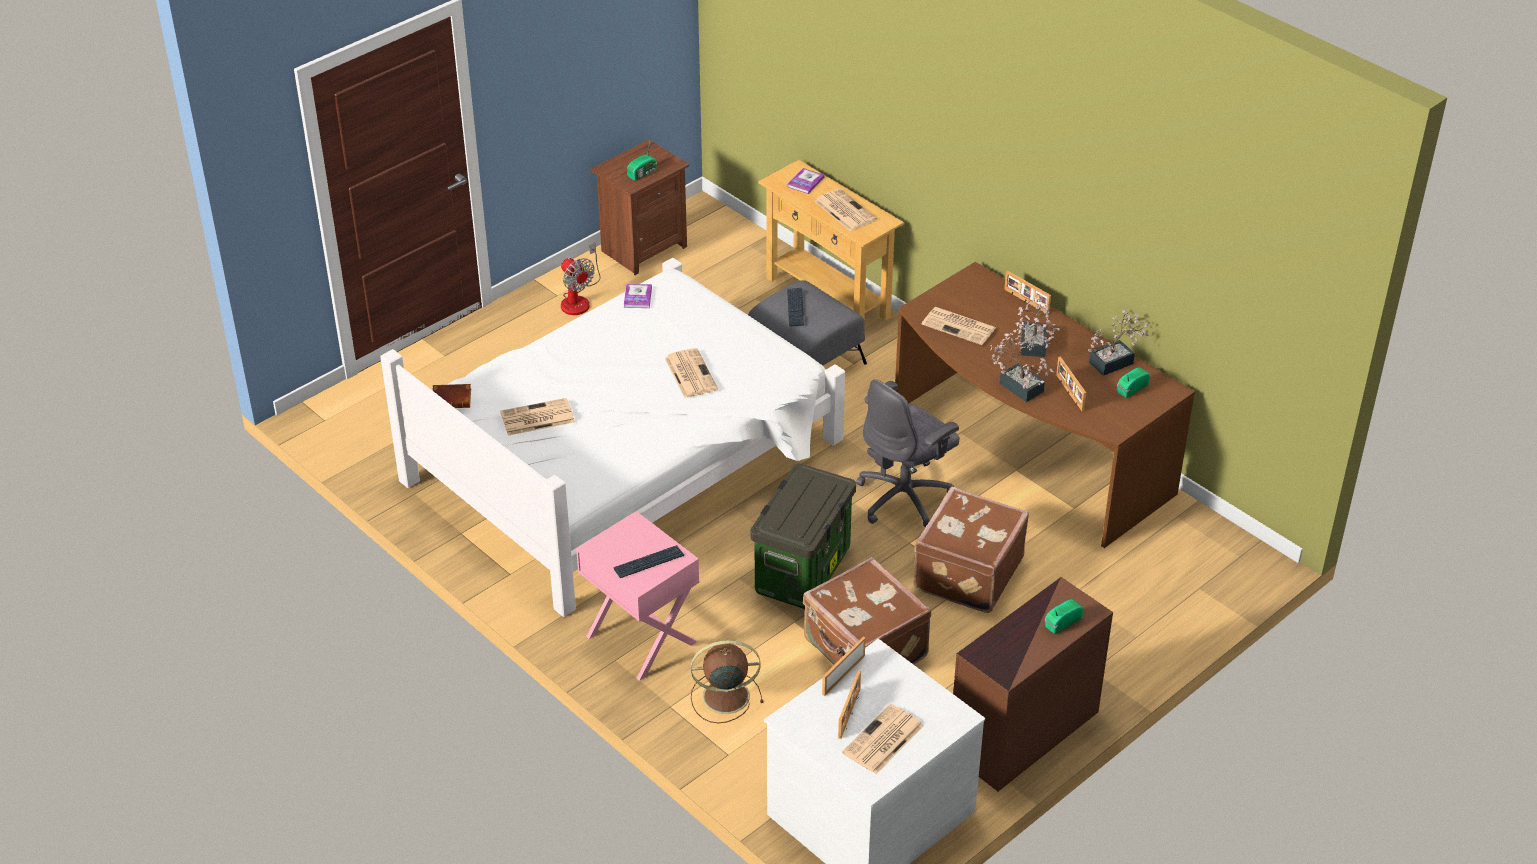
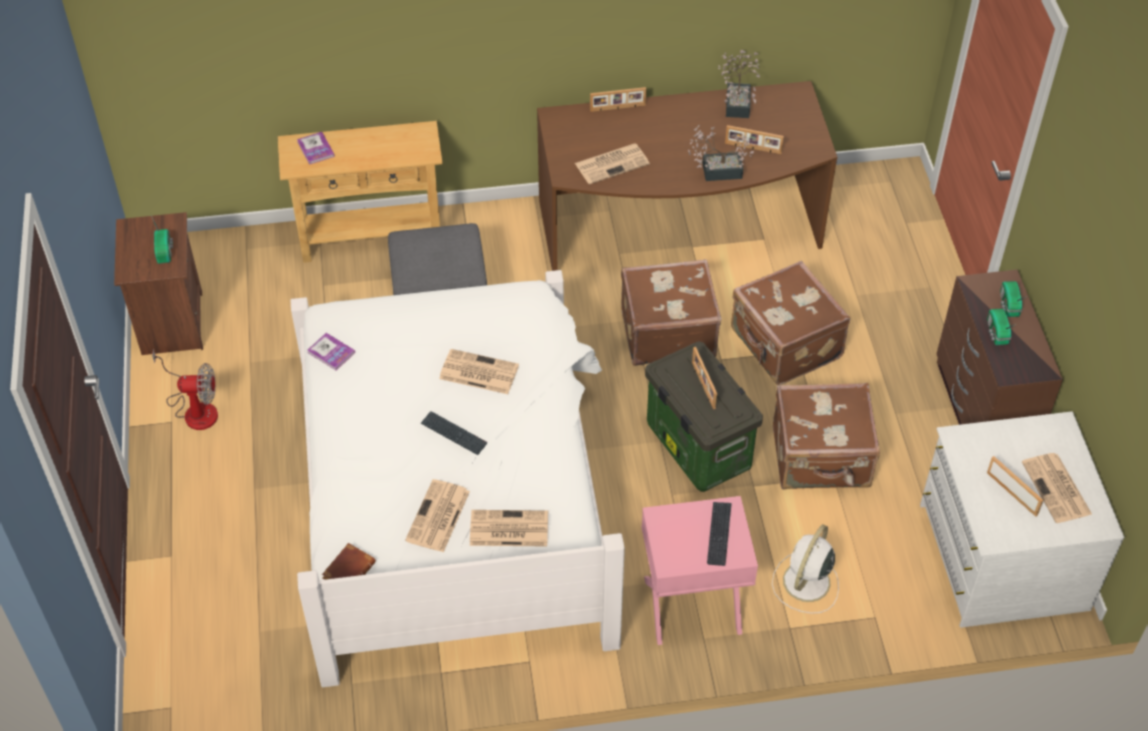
camera: 55 degrees left, 10 degrees up
(723, 696) = (805, 583): brown fan -> white fan
(795, 308) = (429, 257): keyboard -> keyboard (453, 434)
(842, 675) = (964, 473): picture frame -> picture frame (702, 385)
(844, 210) = (382, 147): newspaper -> newspaper (507, 529)
(905, 498) = (666, 332): grey office chair -> brown suitcase
(1032, 347) = (679, 137): potted plant -> none
(1131, 389) = (778, 112): radio -> radio (996, 333)

